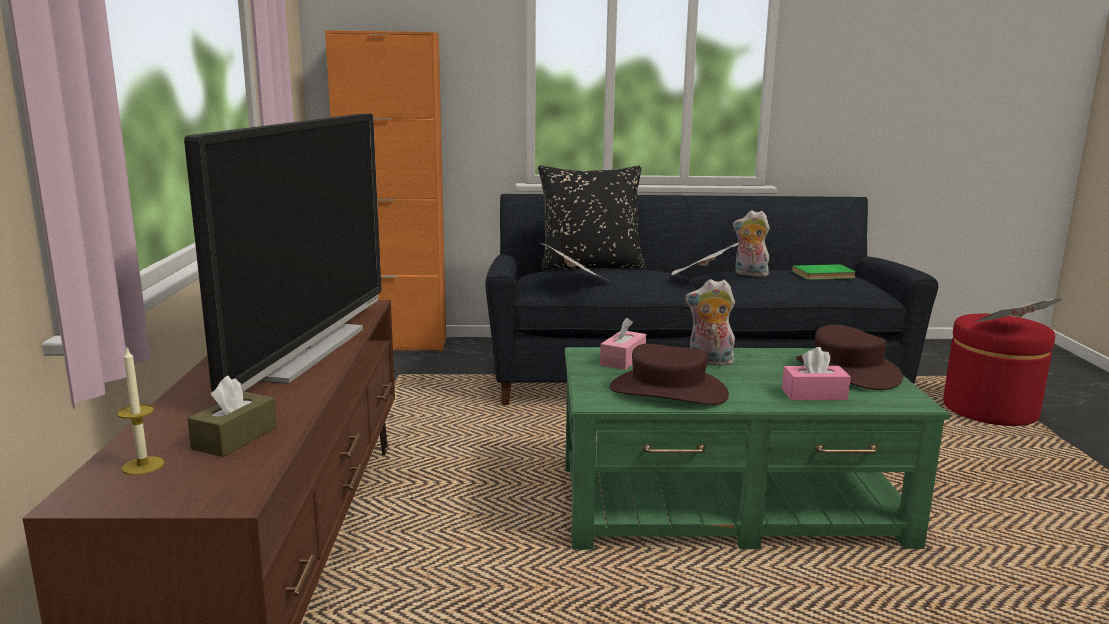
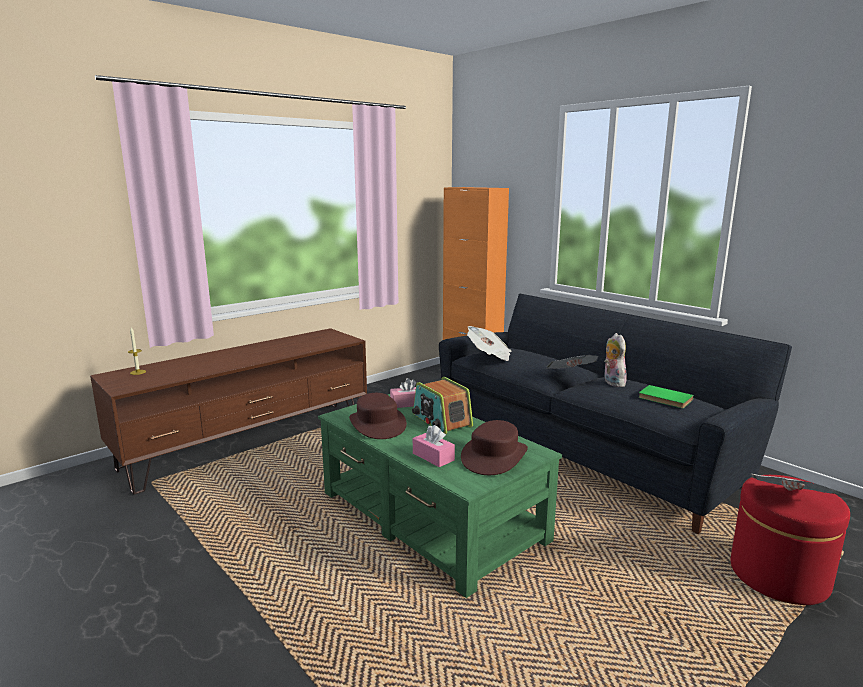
camera: 50 degrees right, 0 degrees up
(235, 438) = (172, 373): brown tissue box -> none
(304, 352) = (272, 352): television -> none
(591, 267) = (532, 351): black pillow -> none
(709, 362) = (441, 421): plush toy -> radio

